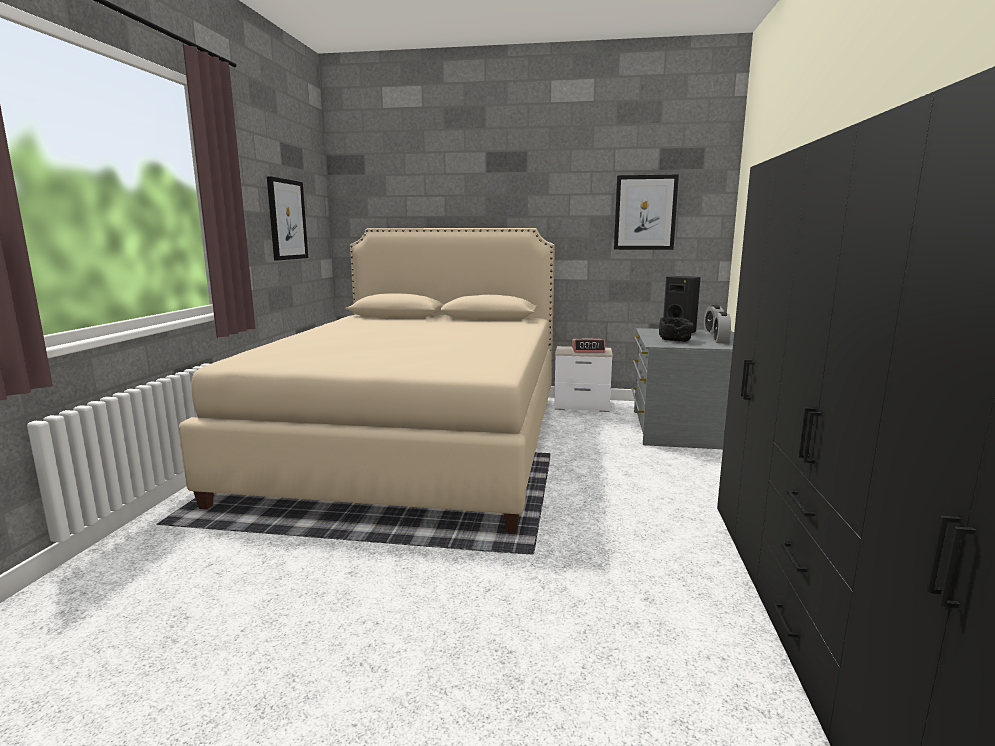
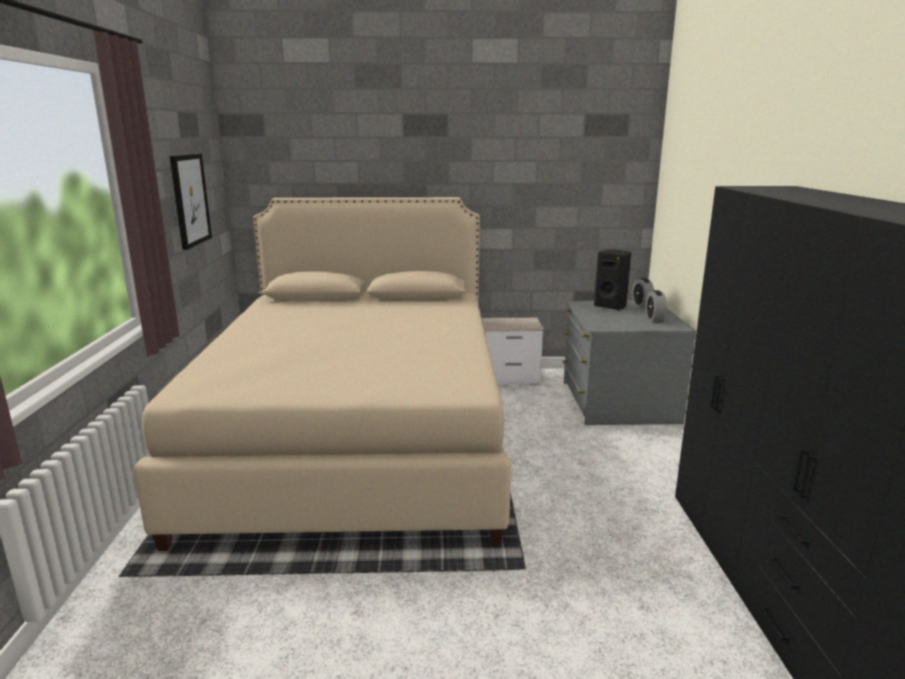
camera: 10 degrees left, 5 degrees up
(588, 350) = (517, 323): alarm clock -> none
(645, 213) = (570, 180): picture -> none
(675, 340) = (612, 319): black bowl -> none

